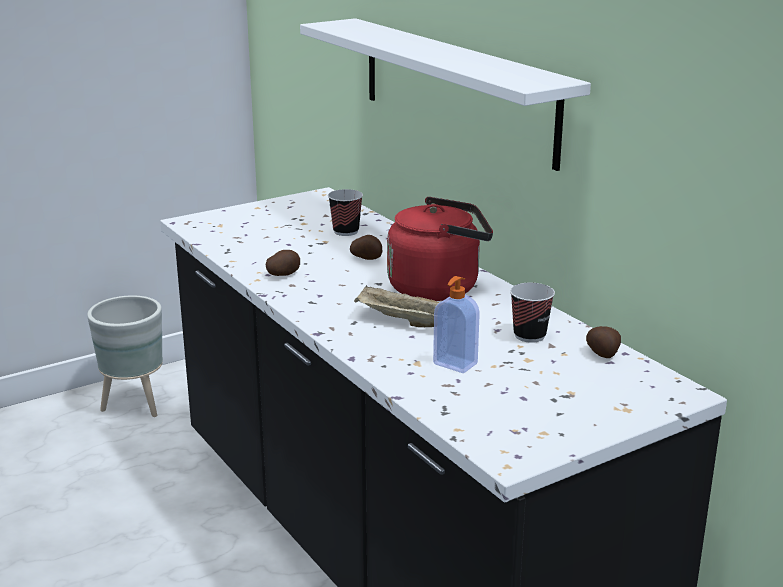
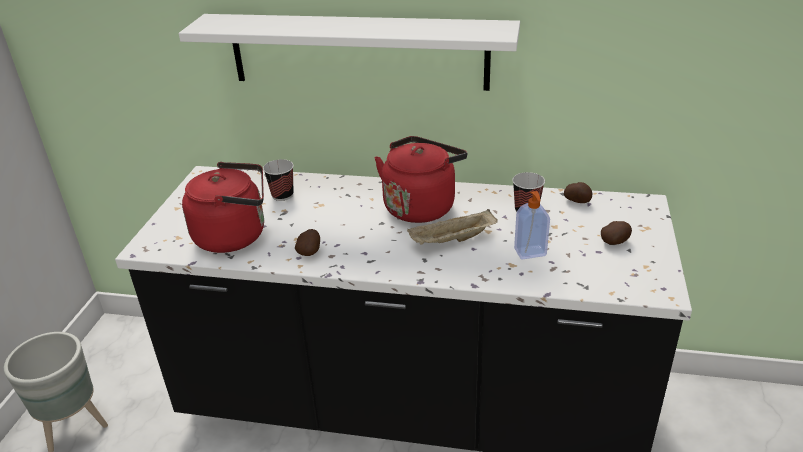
camera: 45 degrees left, 10 degrees up
(257, 241) = (235, 235): none -> red kettle
(367, 258) = (337, 208): potato -> potato (615, 242)

